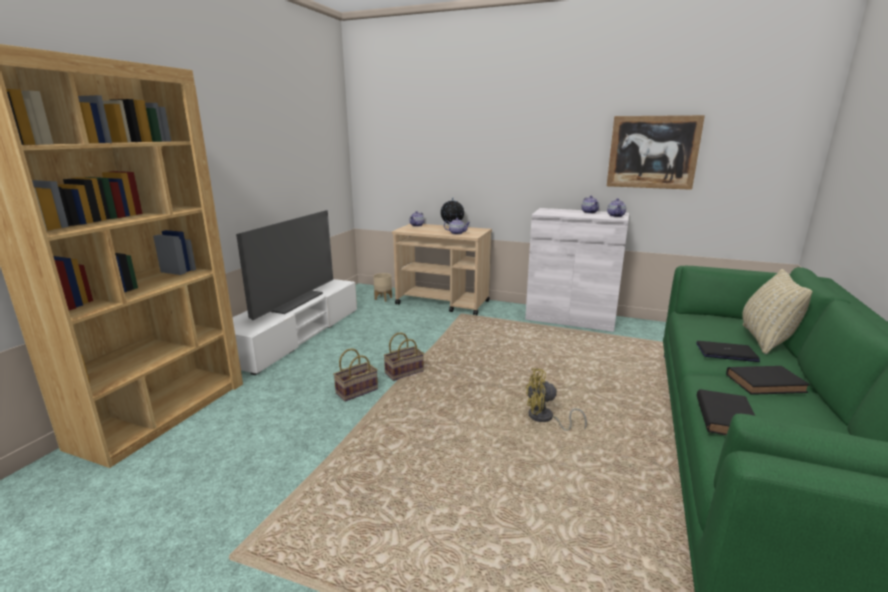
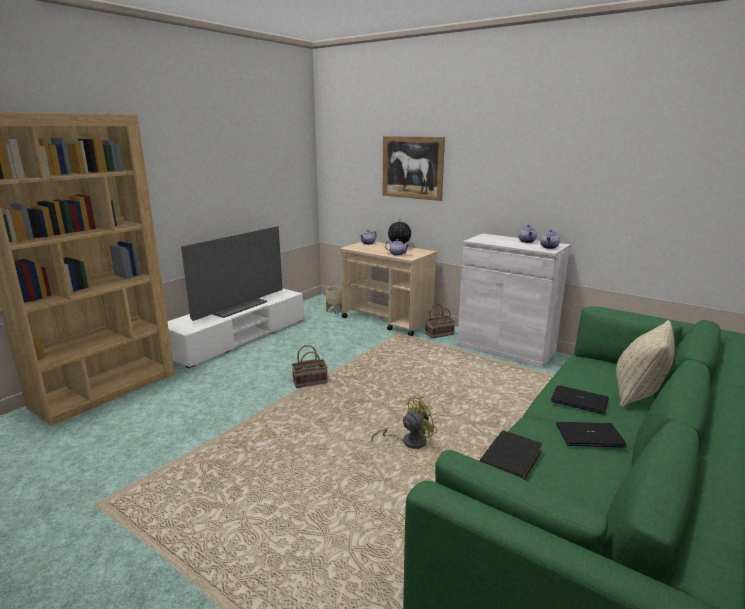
camera: 15 degrees right, 0 degrees up
(357, 390) = (261, 392): basket -> basket (439, 333)
(545, 419) = (409, 441): yellow fan -> yellow fan turned 135 degrees clockwise
(652, 152) = (595, 182): picture -> picture (412, 167)
(766, 383) = (589, 436): black book -> laptop

